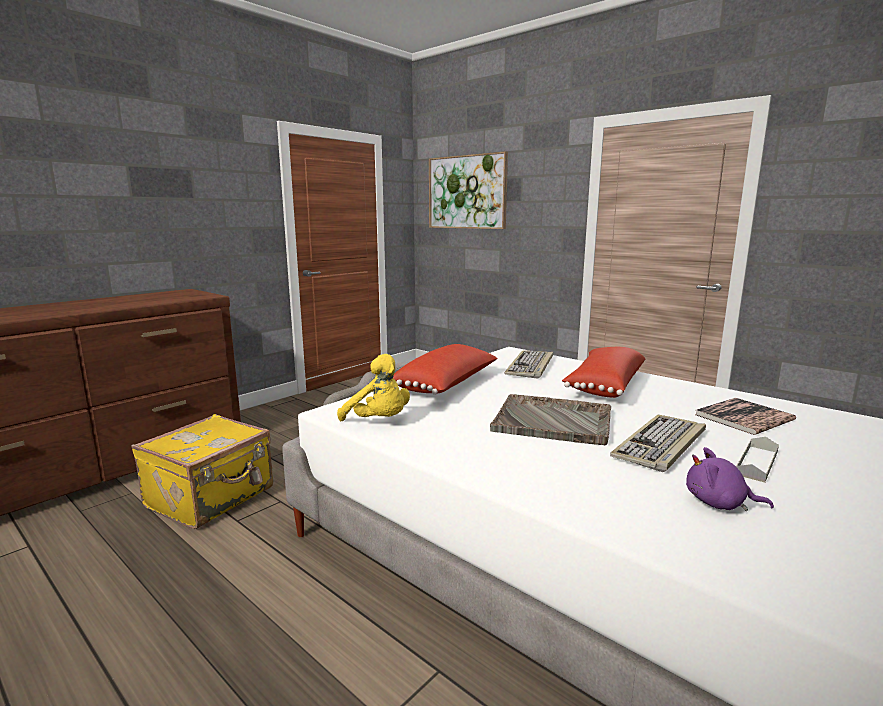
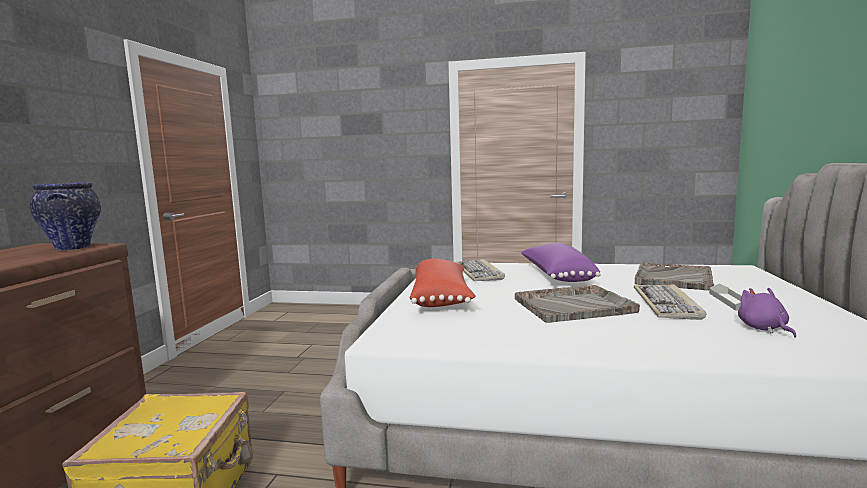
camera: 30 degrees left, 5 degrees down
(194, 296) = (73, 248): none -> vase
(379, 421) = (442, 338): yellow plush toy -> none
(467, 192) = (323, 127): picture -> none
(603, 385) = (556, 276): red pillow -> purple pillow
(719, 503) = (763, 328): purple plush toy -> purple plush toy turned 90 degrees clockwise
(744, 417) = (673, 278): book -> grey tray

